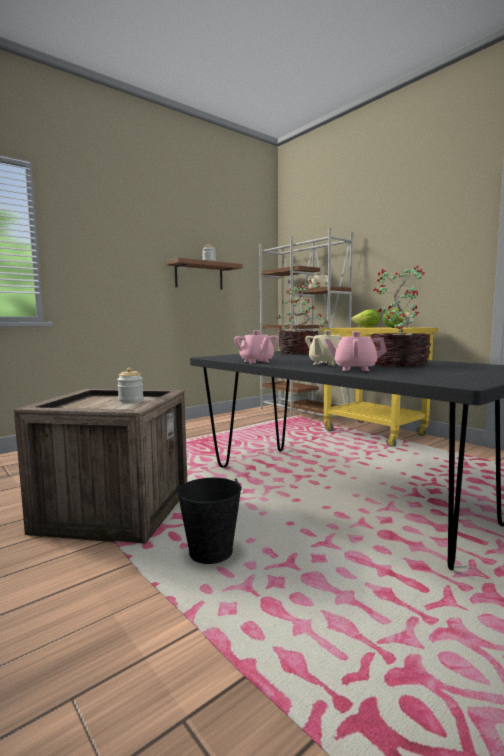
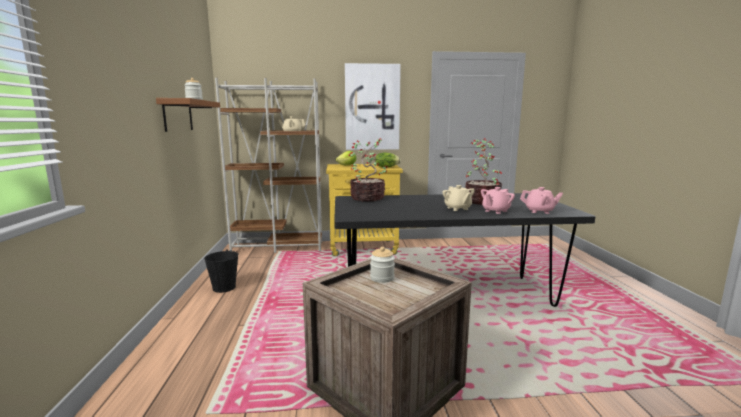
camera: 55 degrees left, 5 degrees up
(210, 552) = (495, 363): black bucket -> black bucket (224, 288)
(256, 362) = (416, 216): pink teapot -> pink teapot (539, 211)
(413, 254) = (372, 107): none -> picture

